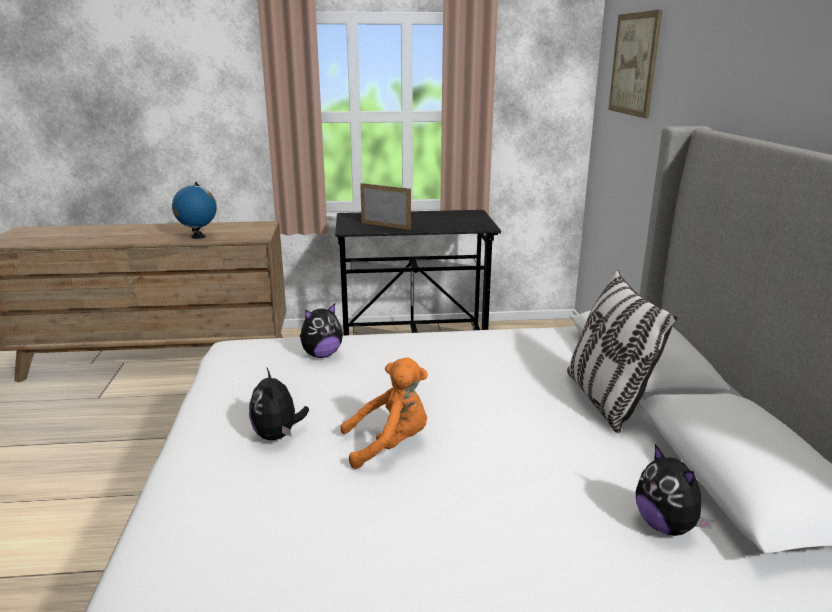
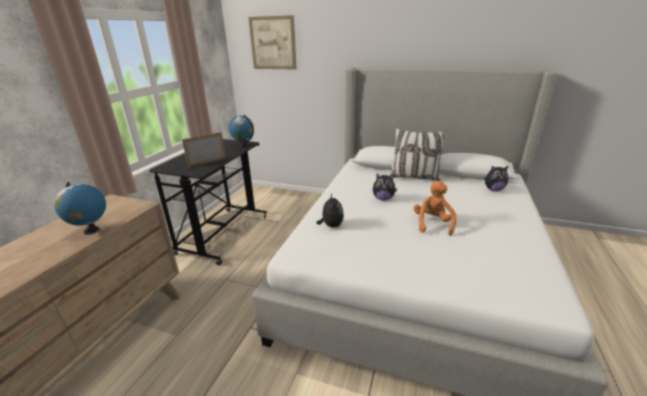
camera: 65 degrees left, 5 degrees up
(278, 435) = (416, 251): plush toy -> plush toy (383, 198)
(471, 226) = (243, 146): none -> globe

